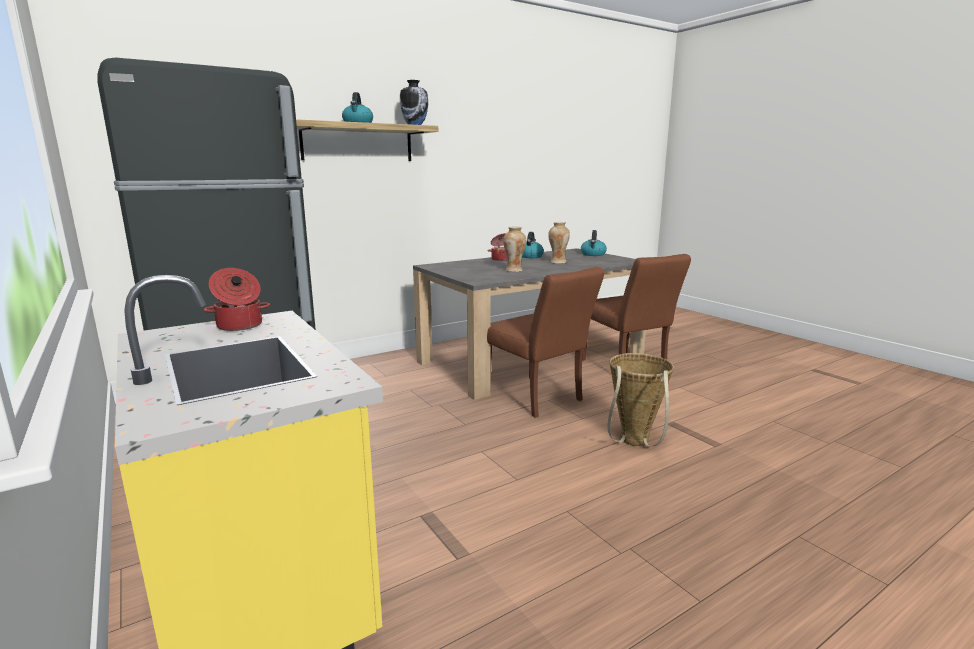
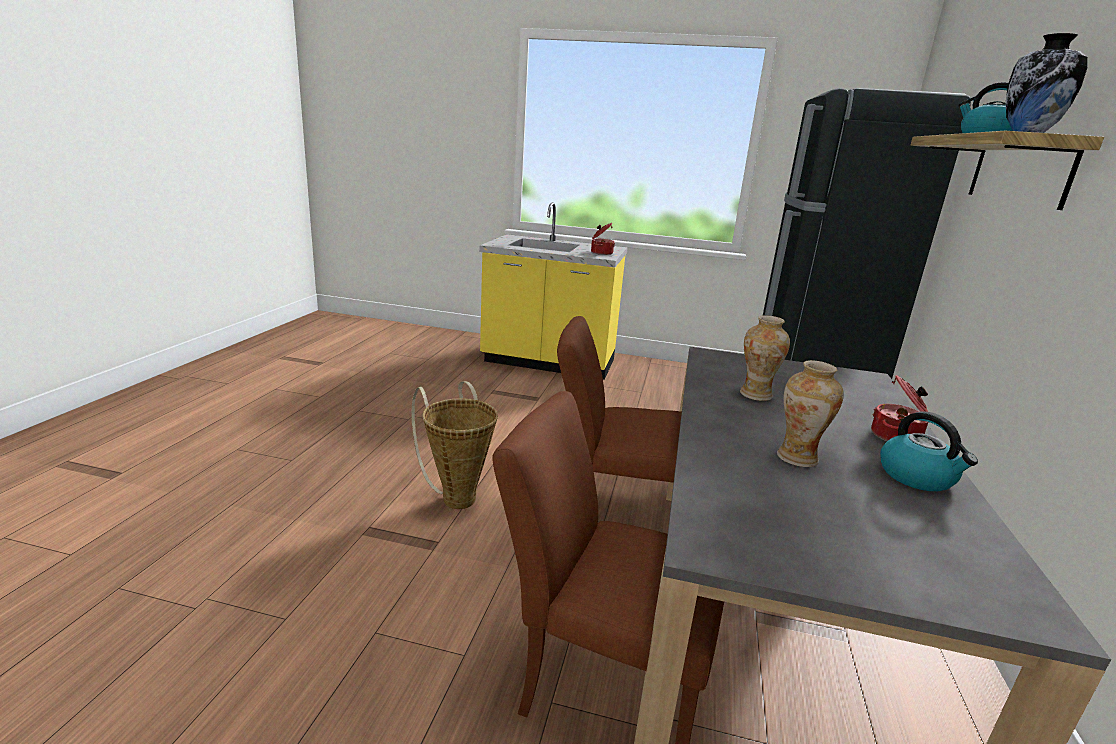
camera: 135 degrees right, 5 degrees up
(593, 254) = (889, 571): kettle -> none

